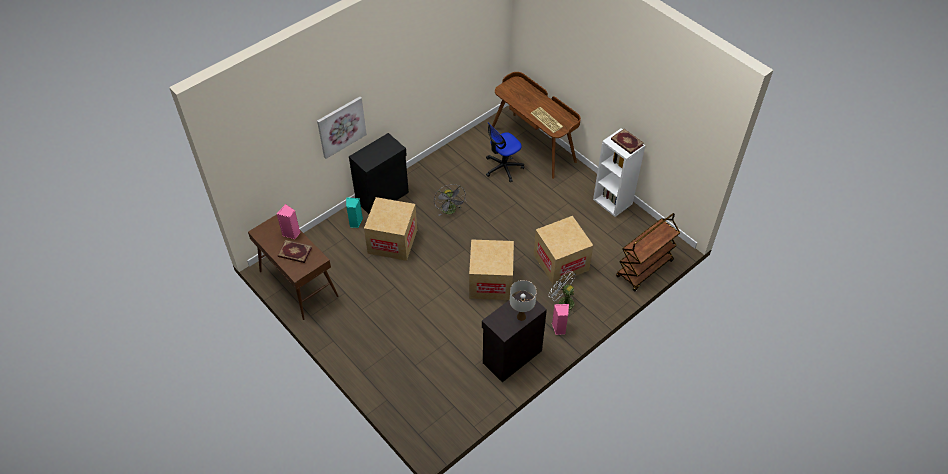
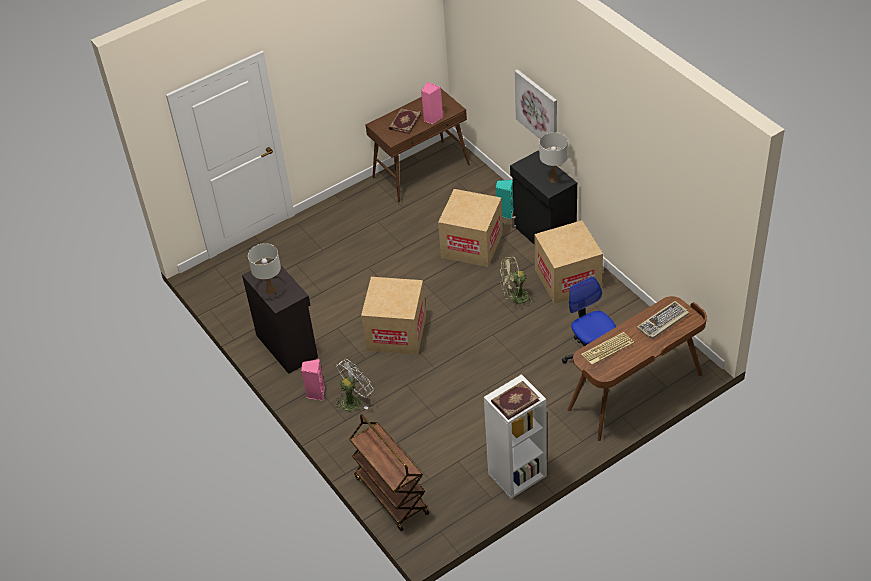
camera: 100 degrees right, 5 degrees down
(383, 146) = (553, 179): none -> white table lamp
(450, 211) = (515, 298): grey fan -> green fan
(518, 94) = (663, 322): none -> keyboard
(561, 262) = (416, 404): cardboard box -> cardboard box (568, 279)

